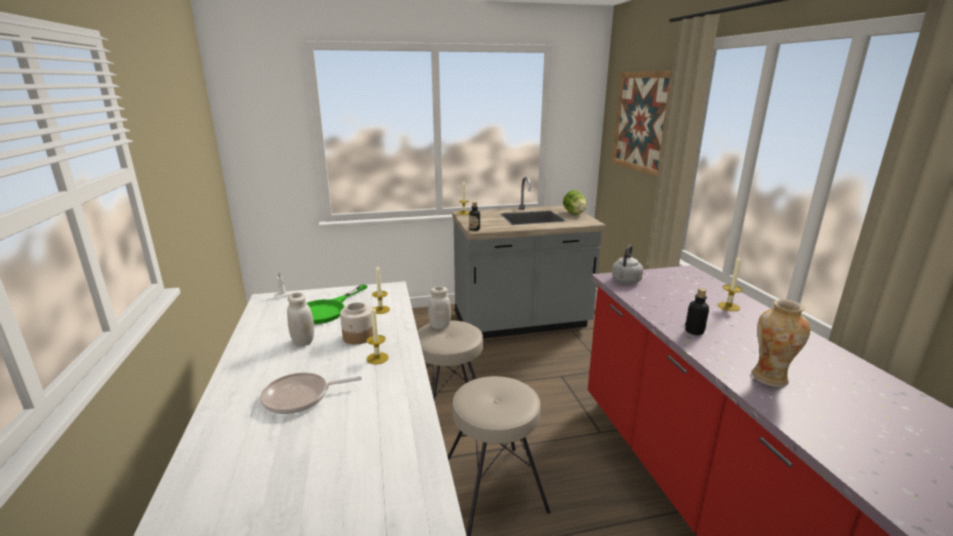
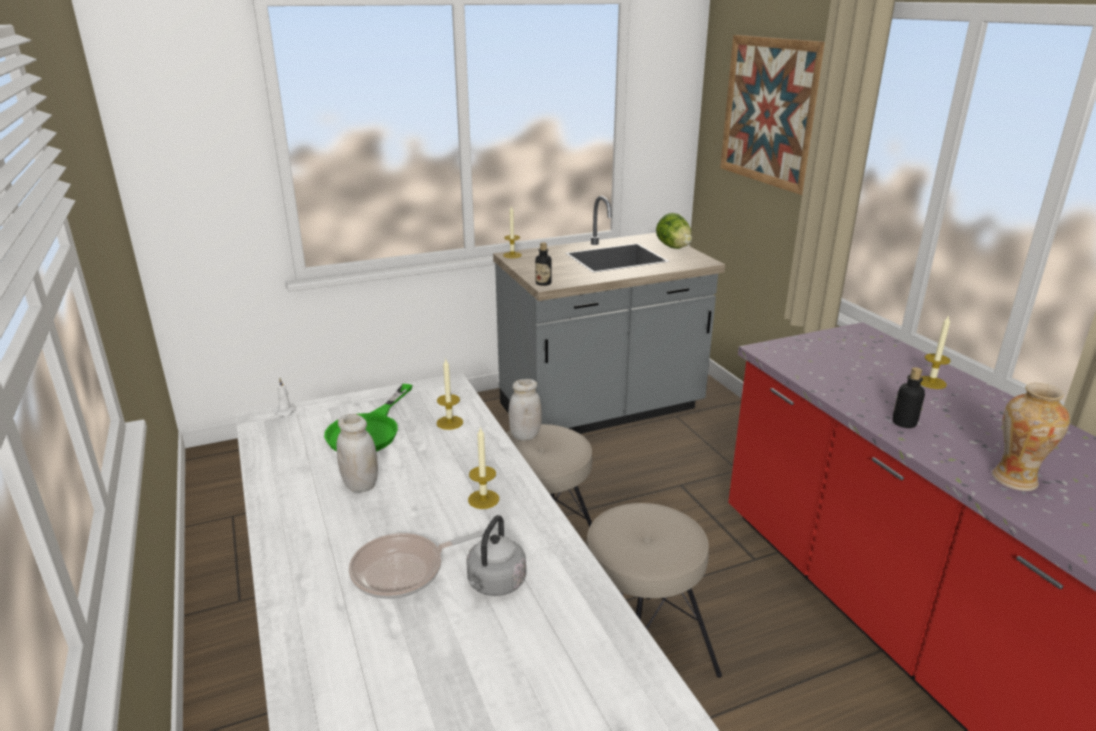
camera: 10 degrees left, 5 degrees up
(358, 337) = (439, 469): jar -> none
(625, 281) = (788, 354): grey kettle -> grey kettle (495, 584)

